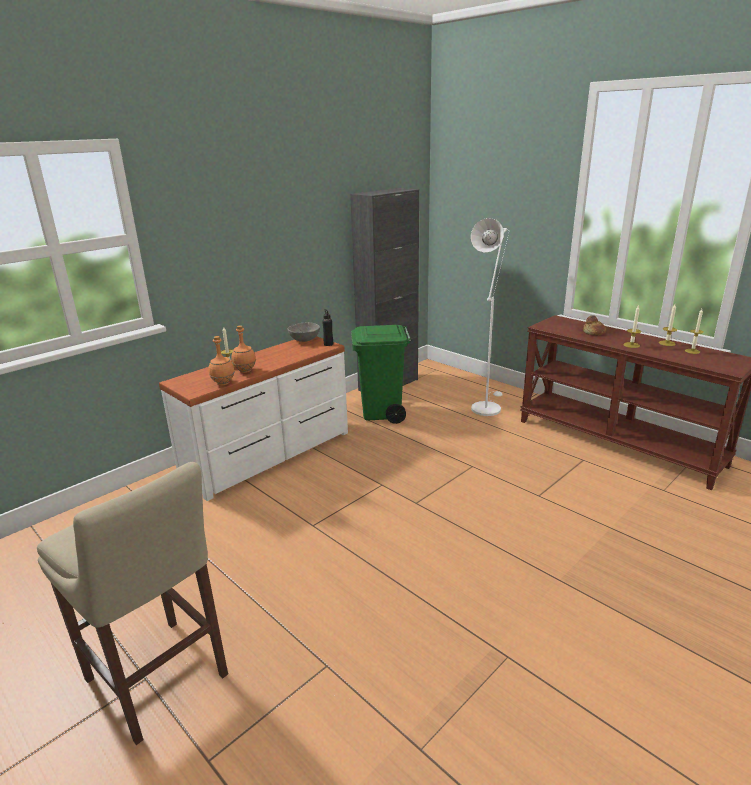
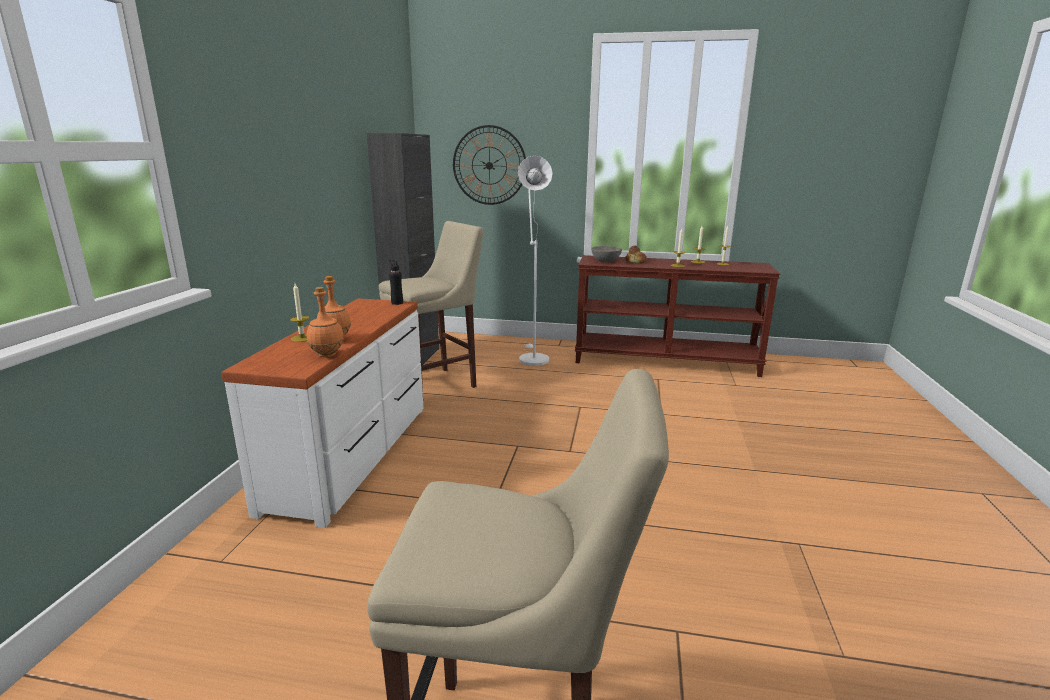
camera: 35 degrees left, 5 degrees down
(304, 340) = (360, 304): grey bowl -> grey bowl (605, 262)
(382, 413) = (437, 384): green trash can -> beige stool
(485, 215) = (489, 165): none -> wall clock

